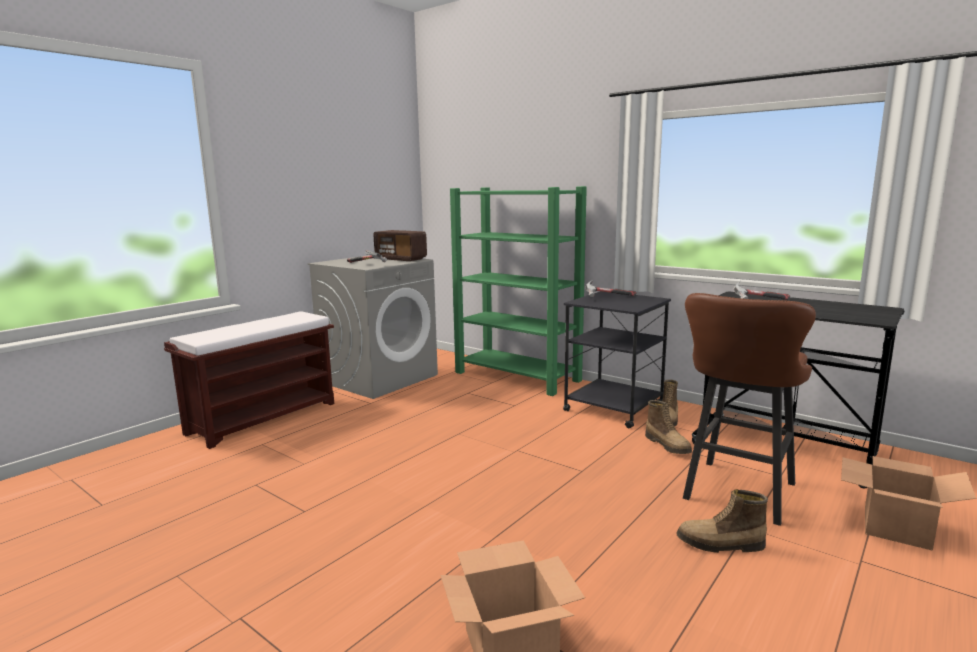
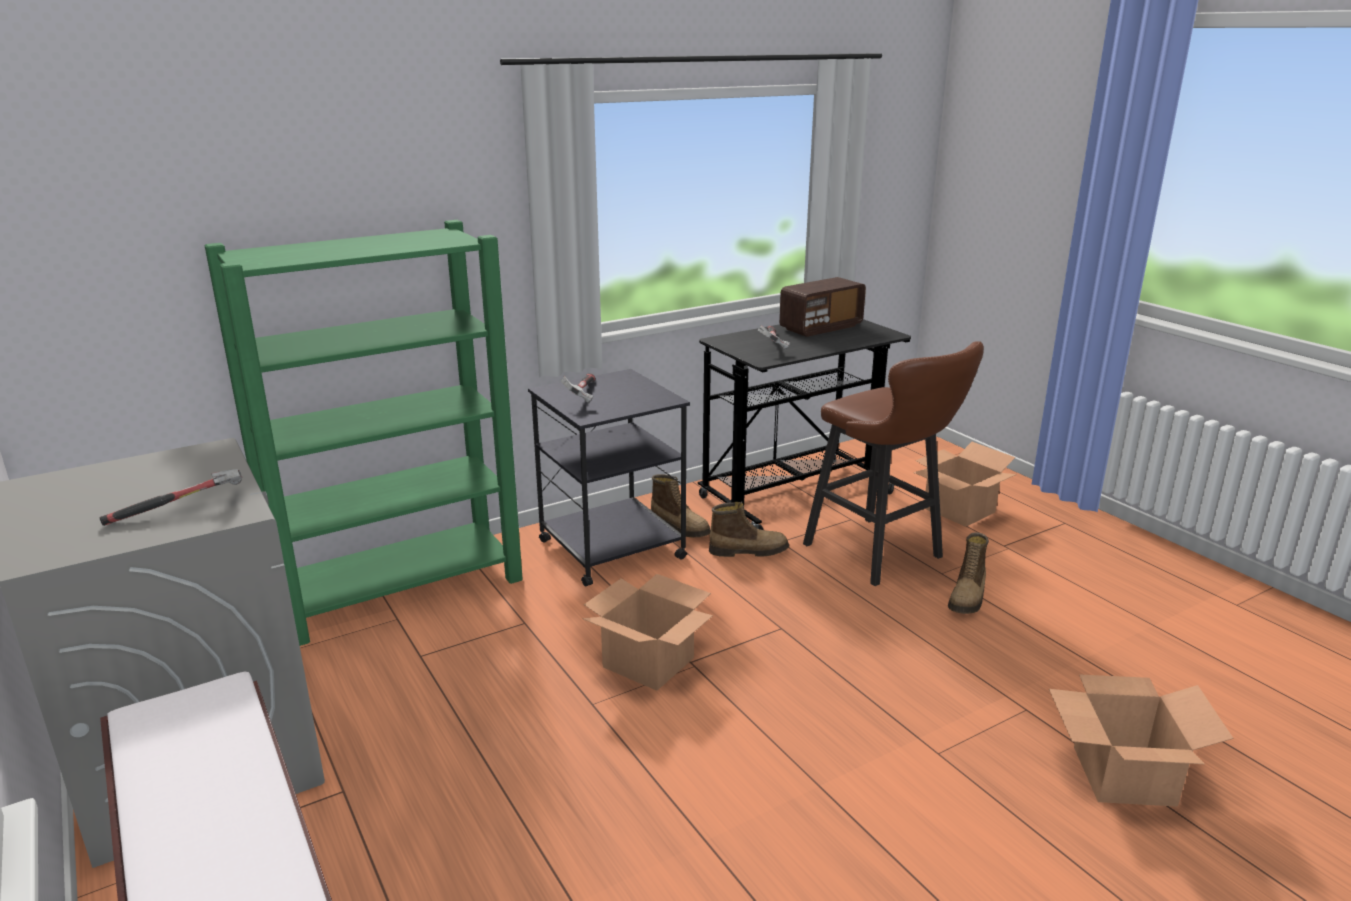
camera: 70 degrees left, 10 degrees up
(400, 259) = (161, 464): radio -> radio (820, 327)
(506, 439) = (647, 662): none -> cardboard box

